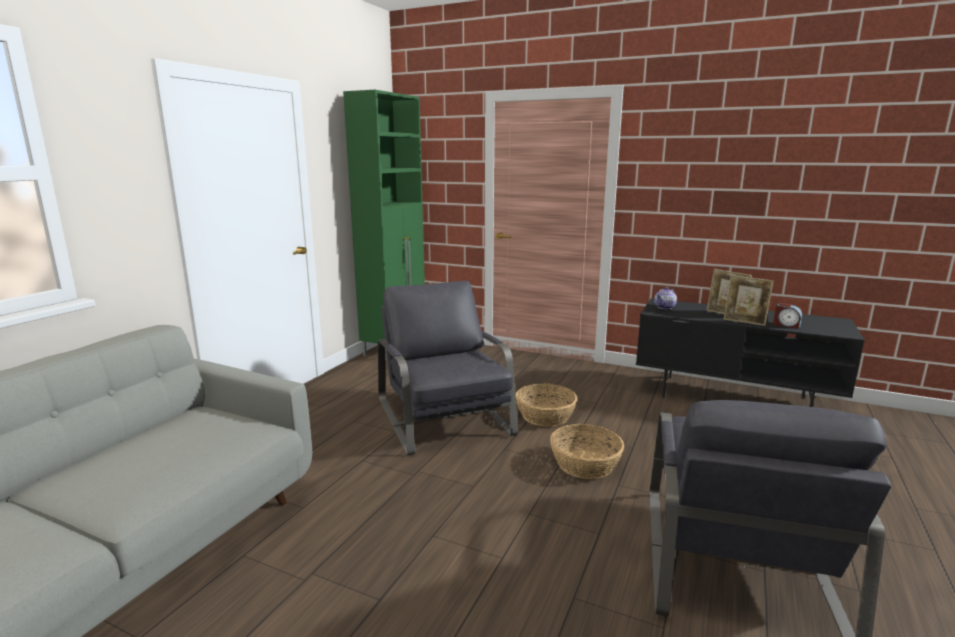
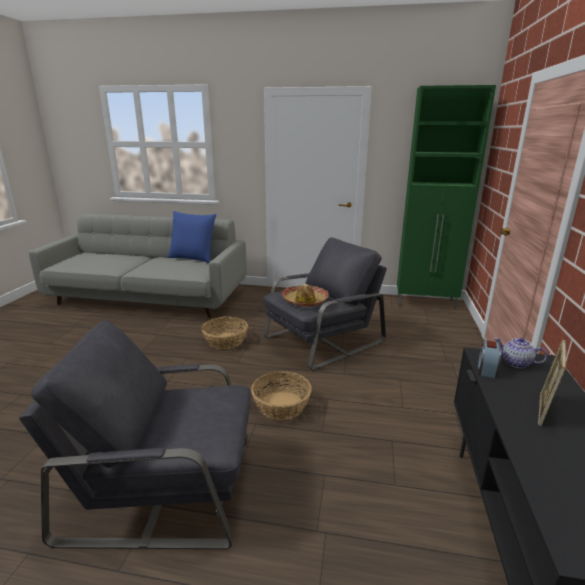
camera: 75 degrees right, 5 degrees up
(144, 431) = (193, 258): none -> blue pillow
(465, 364) = (305, 301): none -> hat
(544, 415) = (353, 380): basket -> basket (226, 340)
(744, 322) = (515, 424): picture frame -> none
(786, 325) = (550, 470): alarm clock -> alarm clock (486, 369)

